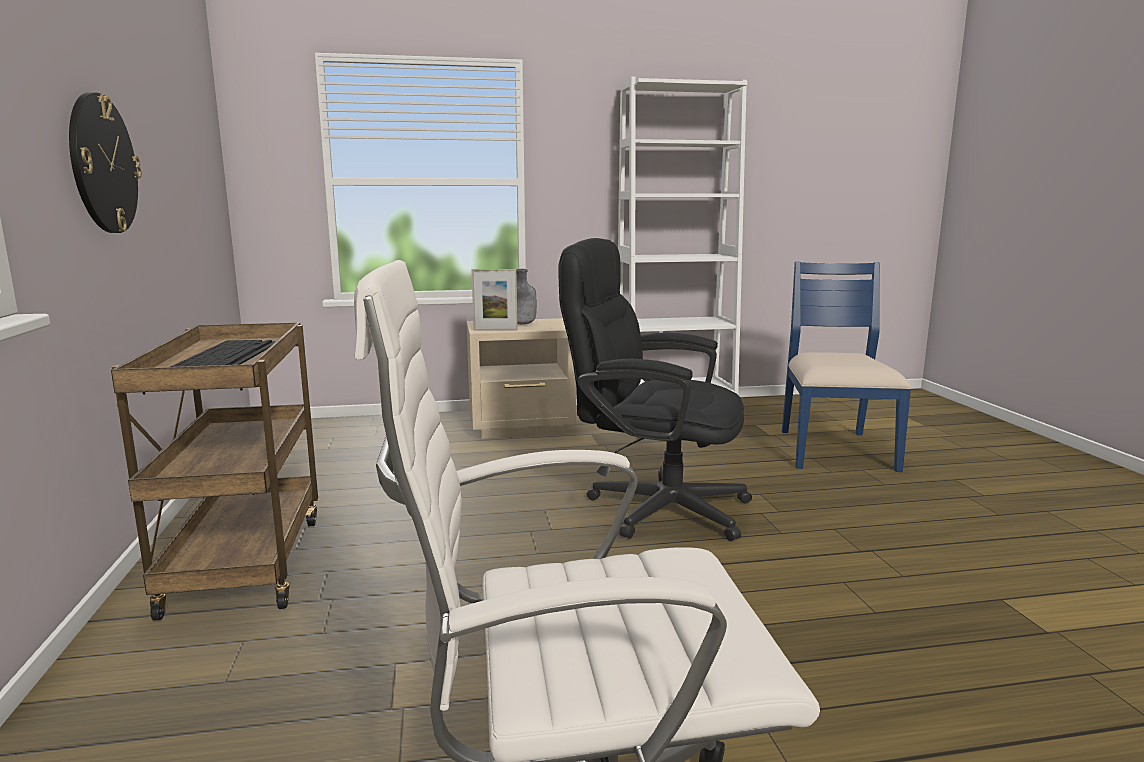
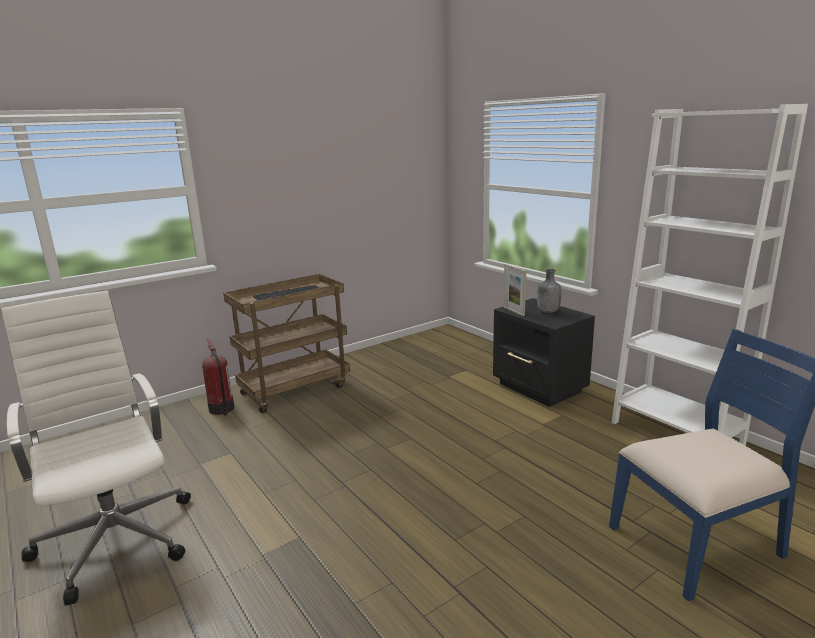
camera: 65 degrees right, 5 degrees up
(103, 164) = (289, 197): wall clock -> none
(181, 655) = (222, 409): none -> fire extinguisher
(523, 427) = (539, 388): beige nightstand -> black nightstand
(652, 507) = (450, 474): black office chair -> none

